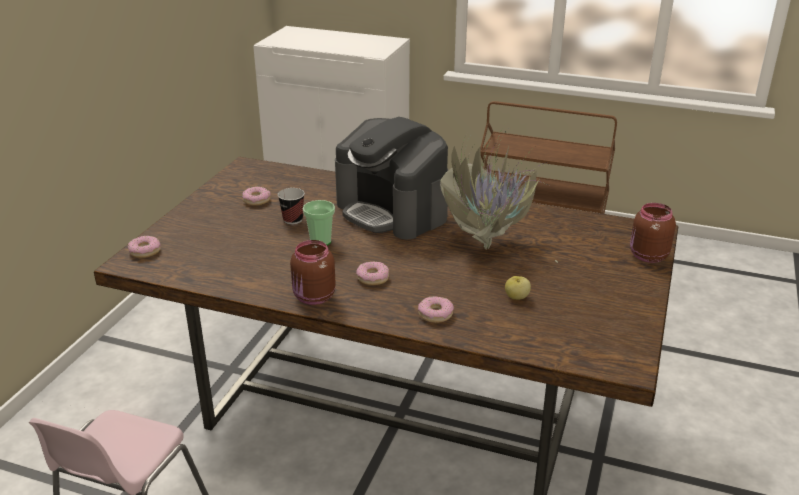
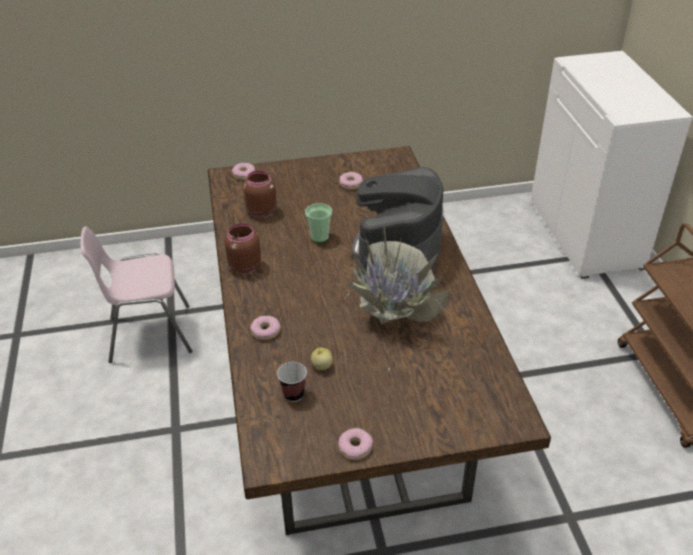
camera: 60 degrees right, 10 degrees up
(293, 220) = (338, 212): cup -> cup (293, 394)
(373, 278) = (290, 282): donut -> donut (355, 447)
(647, 256) = (462, 429): brown jar -> brown jar (261, 211)

